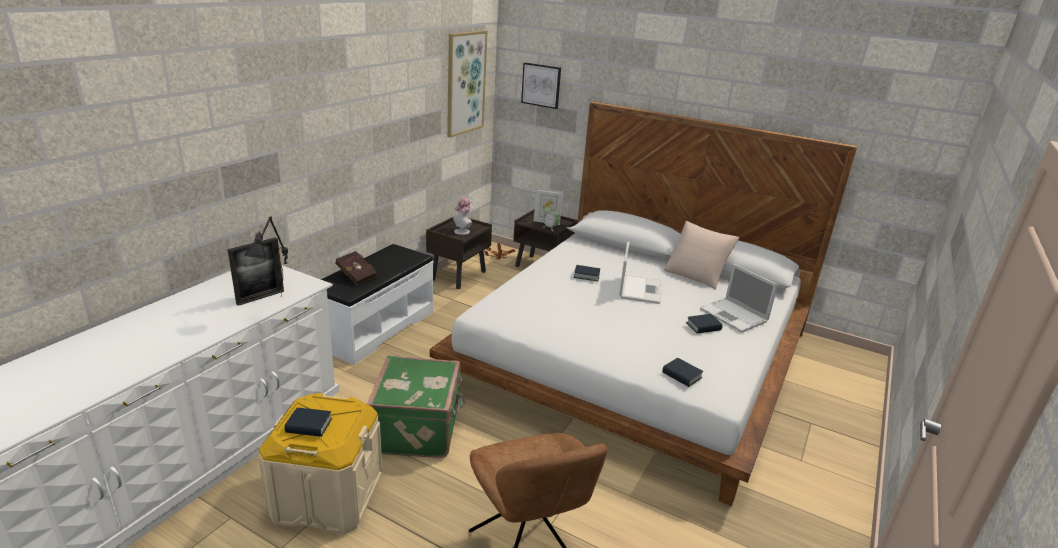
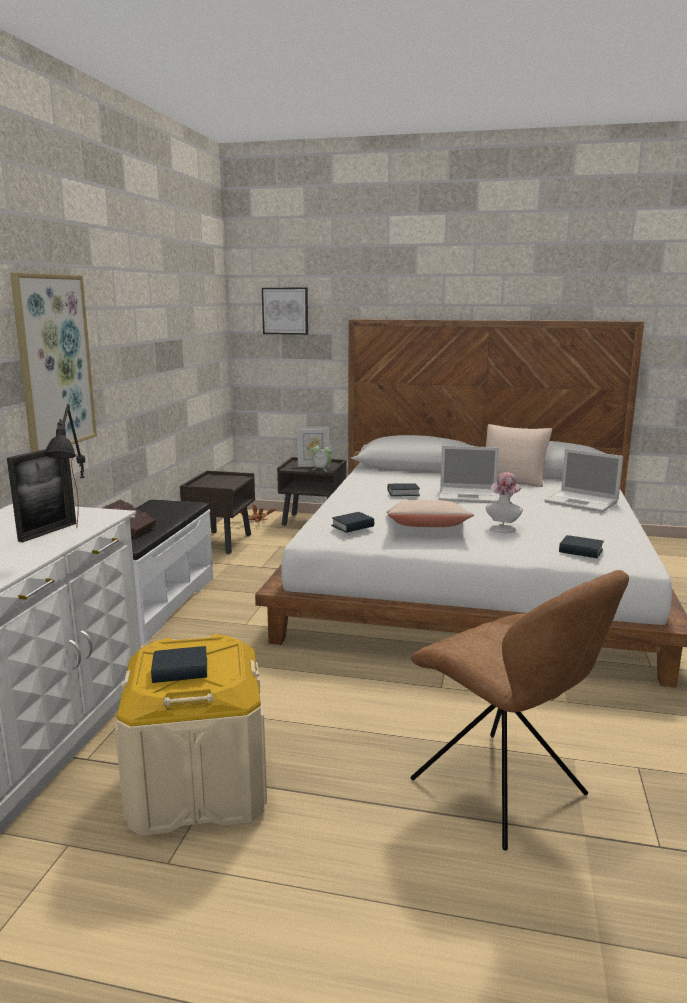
camera: 15 degrees left, 10 degrees down
(419, 428) = (273, 690): green suitcase -> none
(463, 231) = (224, 482): hat -> hat (503, 527)
(465, 83) = (202, 310): picture -> picture (54, 362)
(575, 322) = (427, 529): none -> beige pillow
(640, 289) = (469, 495): laptop -> laptop turned 105 degrees clockwise
(703, 327) = (562, 513): book -> book (352, 526)

